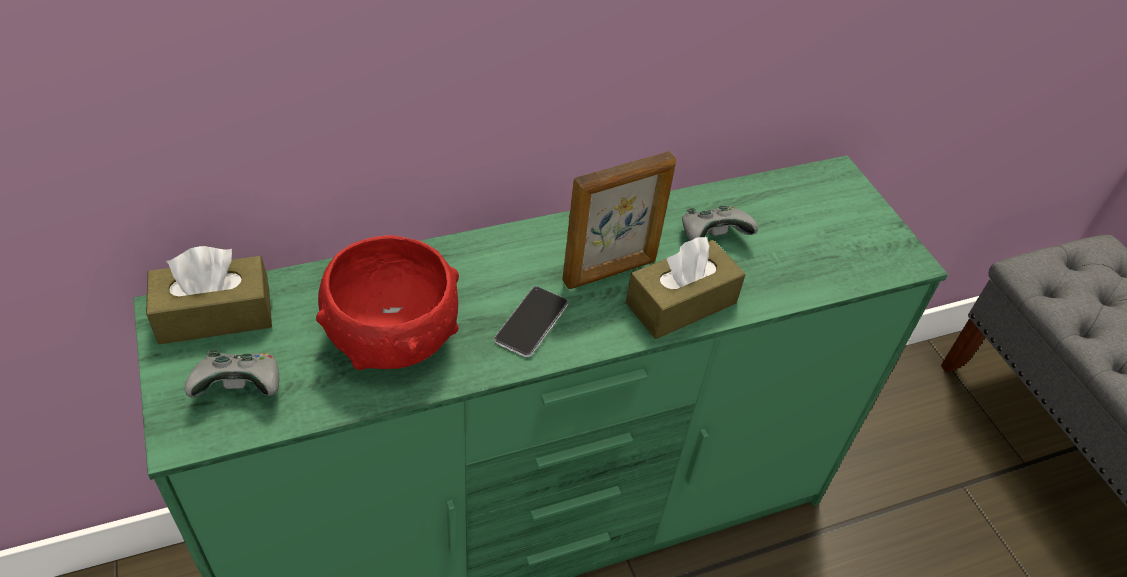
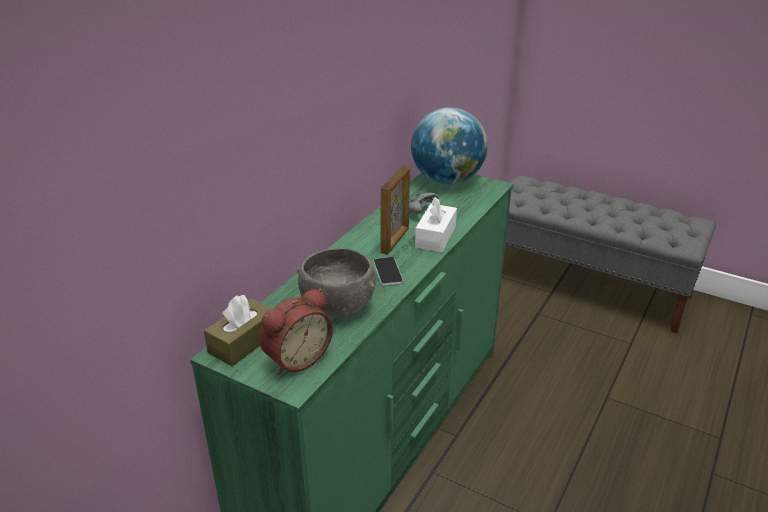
camera: 35 degrees left, 15 degrees down
(241, 388) = (296, 358): grey game controller -> alarm clock
(393, 337) = (338, 306): red bowl -> grey bowl
(681, 303) = (435, 237): brown tissue box -> white tissue box
(833, 203) = (447, 180): none -> globe

